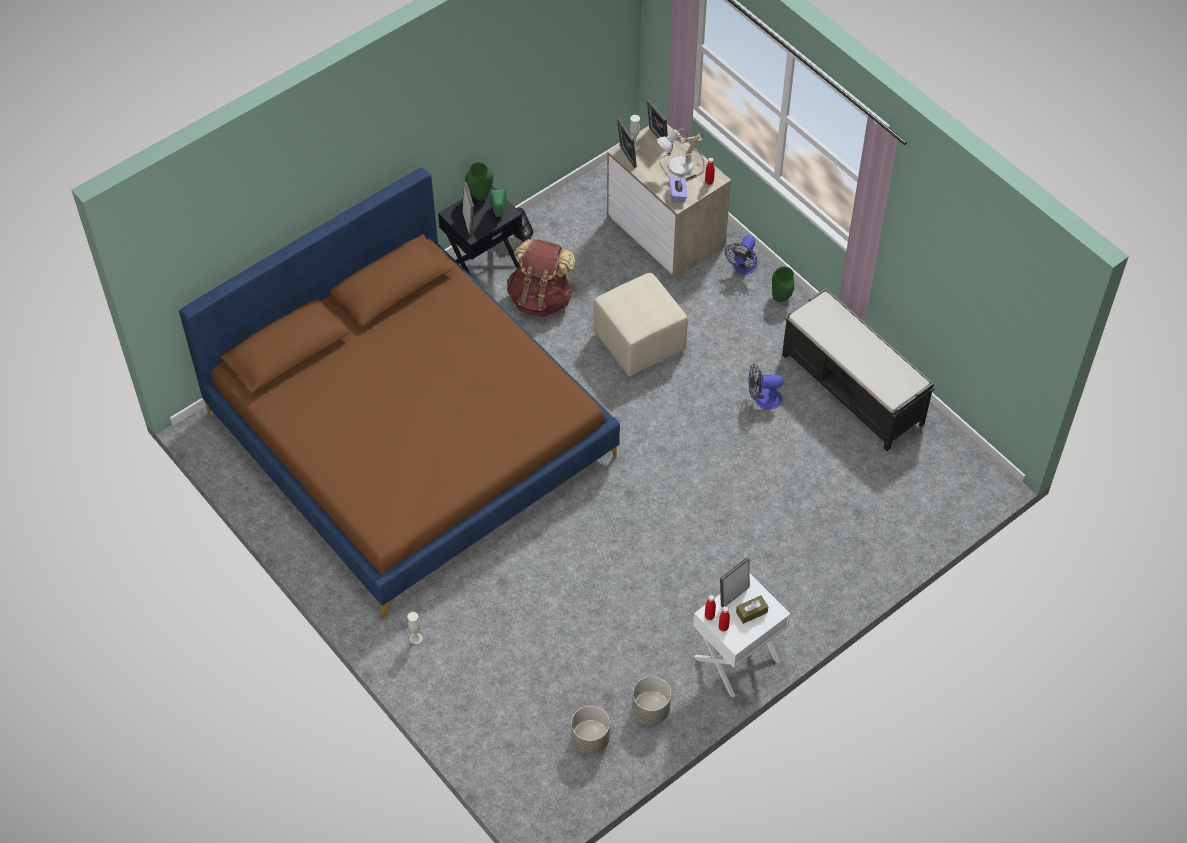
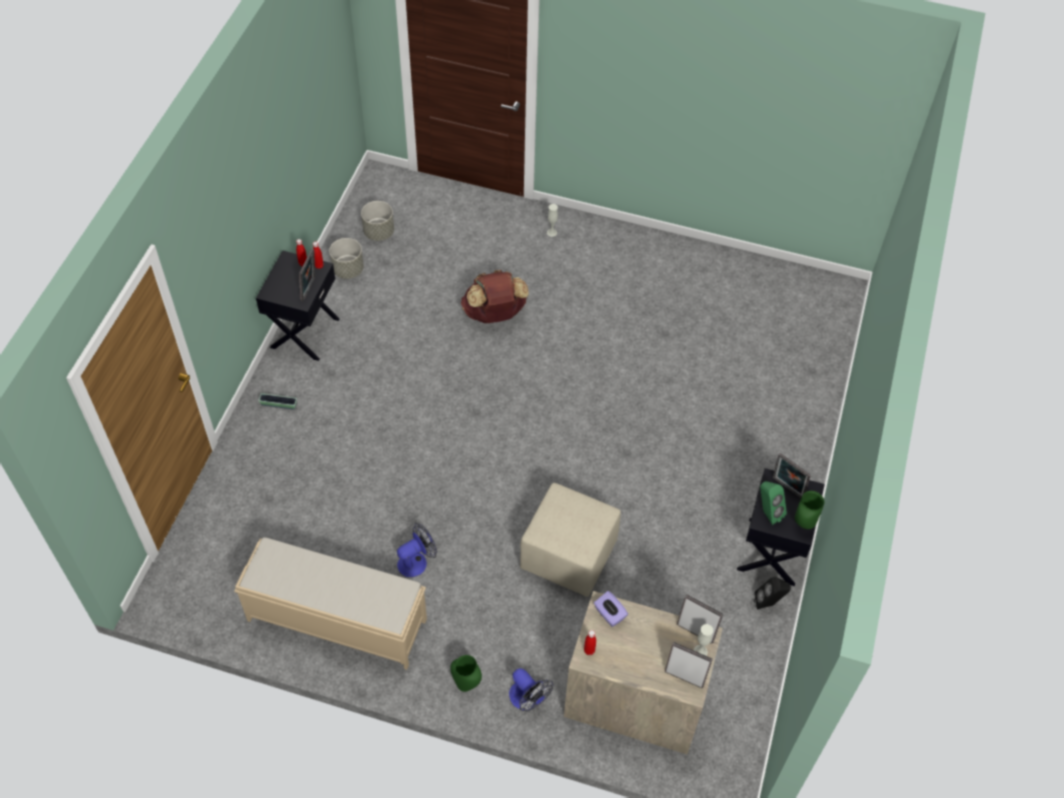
camera: 145 degrees right, 0 degrees up
(410, 434) = (688, 366): brown bed -> none
(541, 299) = (691, 548): brown backpack -> brown backpack (494, 314)
(680, 168) = (631, 650): table lamp -> none
(737, 660) = (304, 332): white nightstand -> black nightstand
(743, 267) = (528, 699): fan -> fan turned 150 degrees clockwise
(751, 612) = (287, 284): brown tissue box -> none
(802, 596) = (279, 404): none -> planter
(853, 389) = (336, 619): black bench -> beige bench

